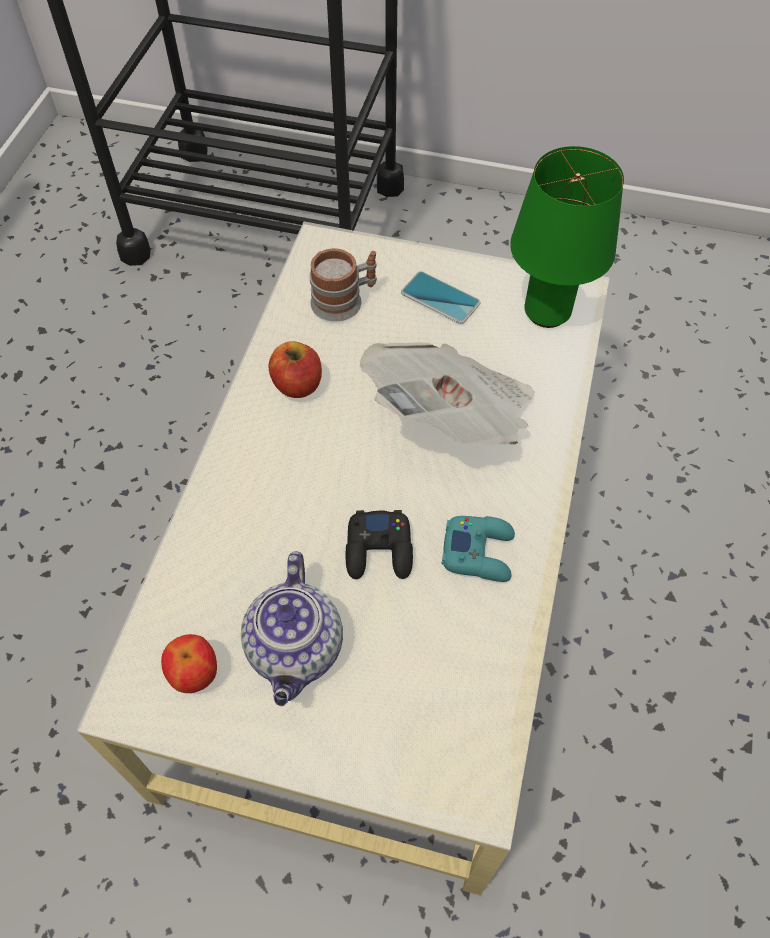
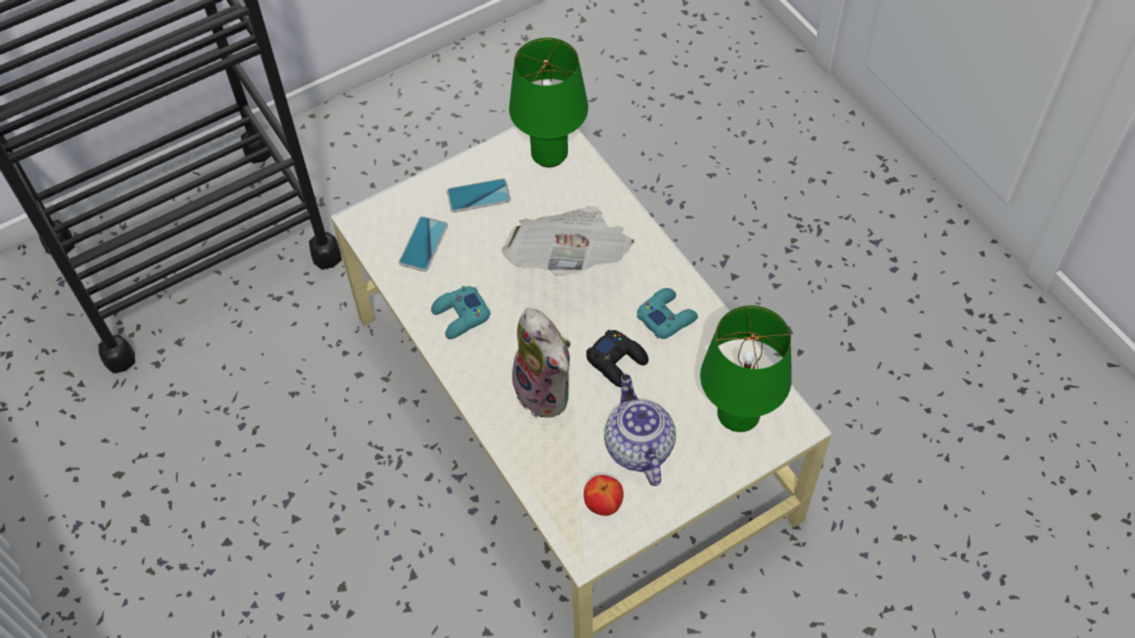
camera: 45 degrees left, 0 degrees up
(284, 517) = (547, 391): none -> plush toy
(296, 651) = (637, 446): teapot -> teapot turned 150 degrees counterclockwise
(297, 384) = (461, 316): apple -> turquoise game controller
(344, 300) = (423, 244): mug -> phone
(430, 724) = (739, 416): none -> green table lamp

